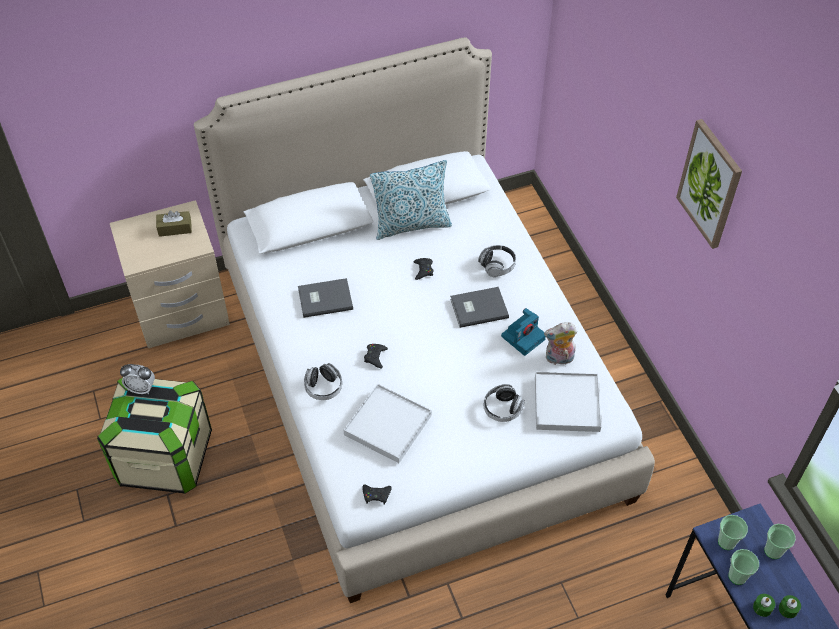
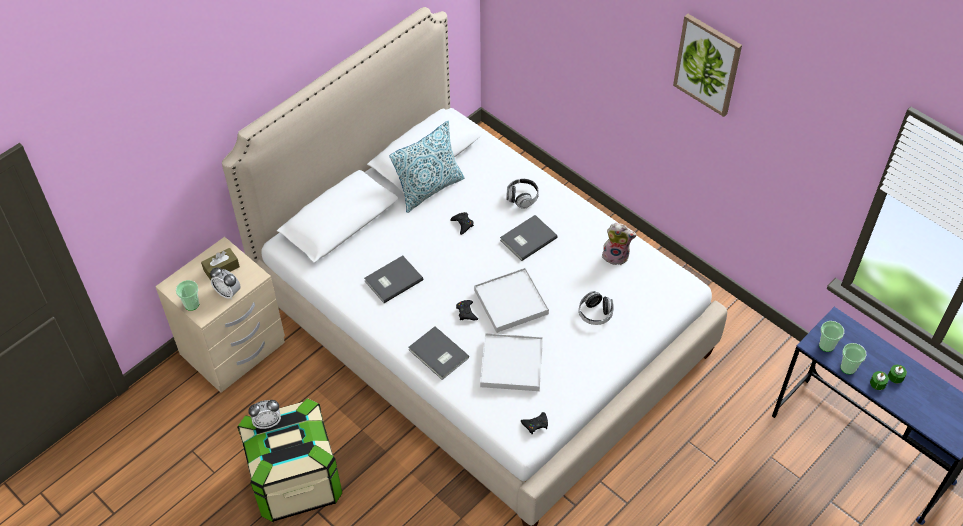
camera: 25 degrees left, 0 degrees up
(167, 253) = (228, 293): none -> alarm clock
(323, 387) = (438, 355): headphones -> grey book
(523, 337) = (578, 249): camera -> none
(559, 359) = (616, 256): plush toy -> plush toy turned 135 degrees counterclockwise
(567, 403) = (643, 289): white tray -> white tray (511, 302)
(773, 550) = (862, 338): cup -> cup (192, 304)

